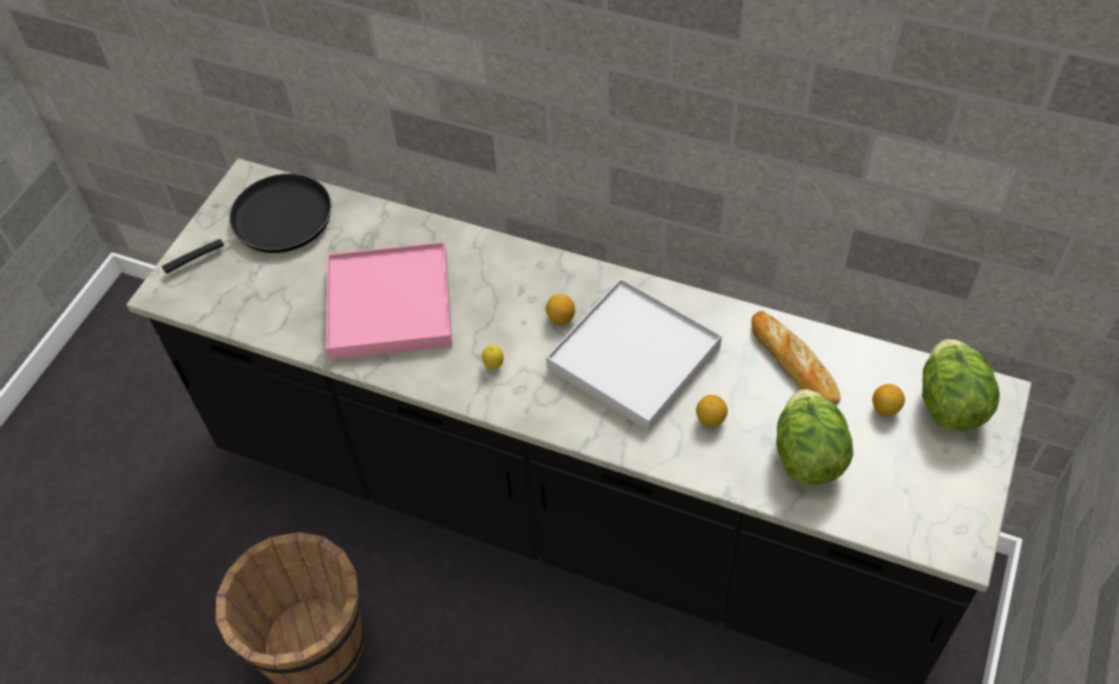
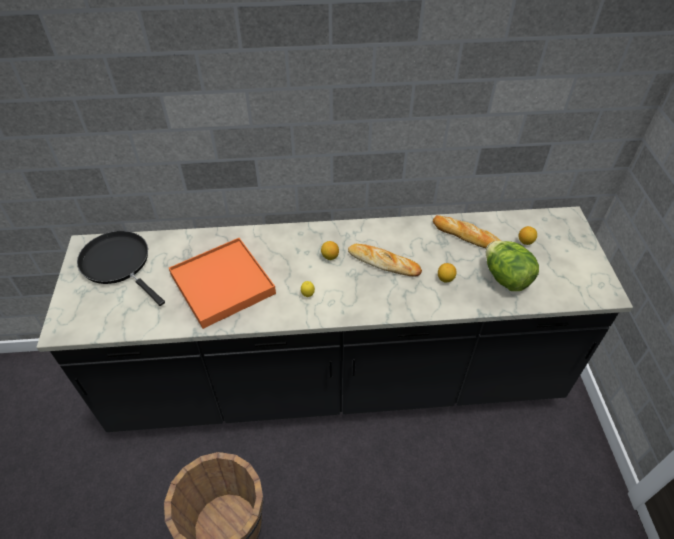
camera: 30 degrees left, 5 degrees down
(275, 223) = (118, 263): black frying pan -> black frying pan turned 75 degrees counterclockwise
(390, 304) = (223, 284): pink tray -> orange tray
(634, 358) = (383, 263): white tray -> bread
(950, 404) = (552, 229): lettuce -> none

